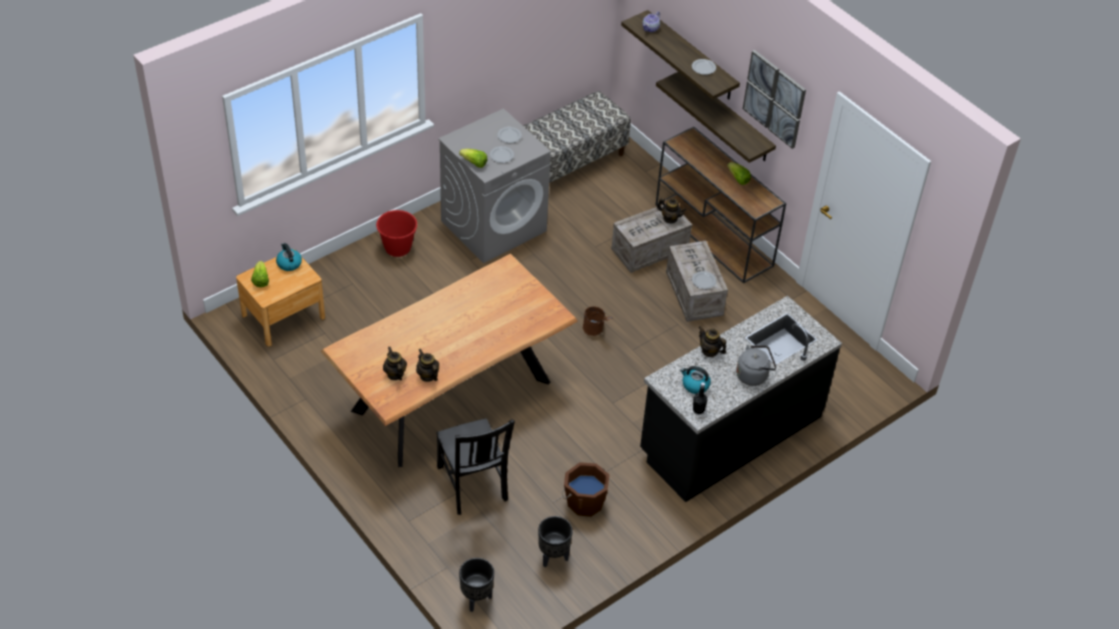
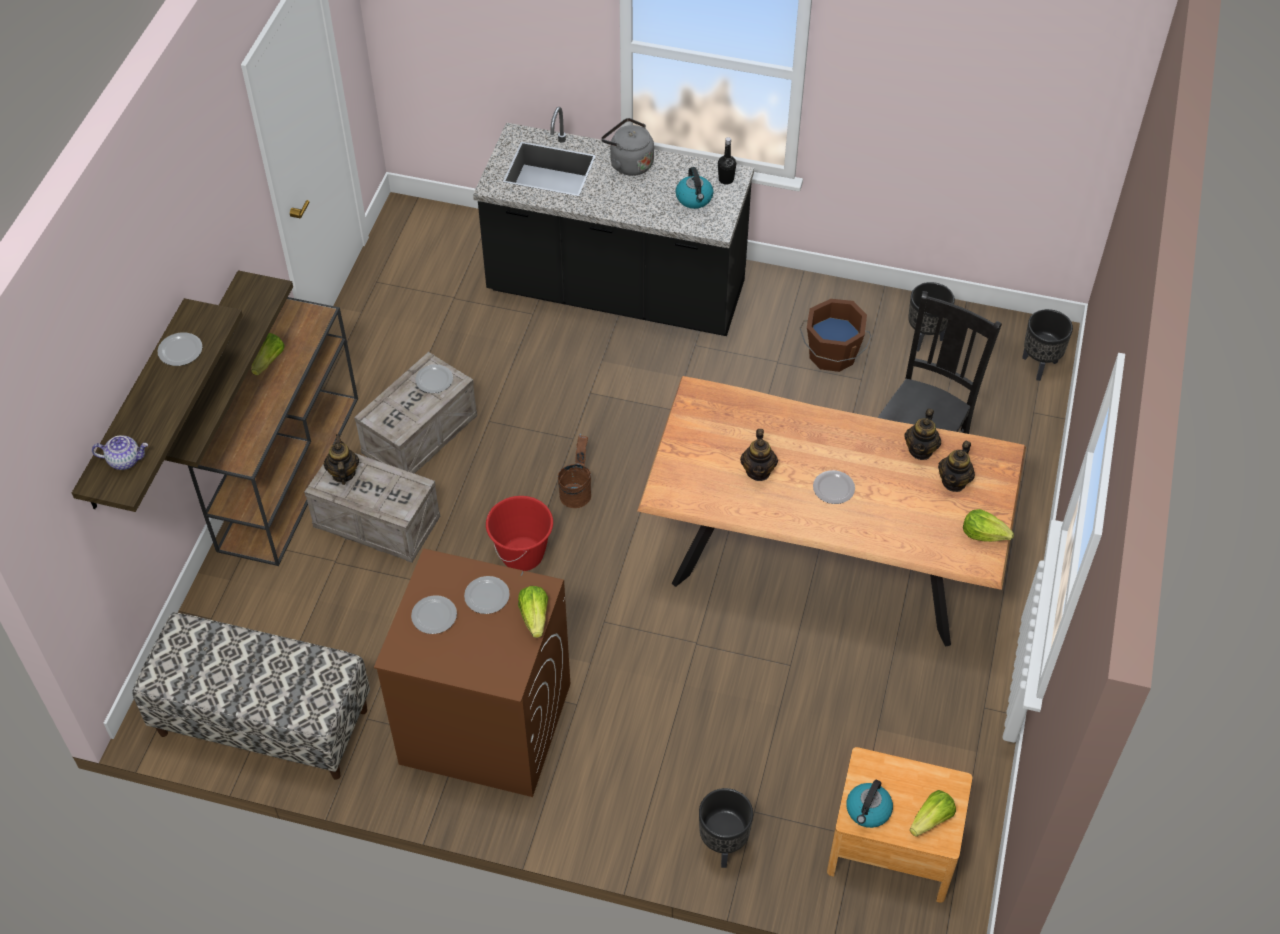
camera: 125 degrees left, 5 degrees up
(349, 263) = (723, 846): none -> black planter
(353, 362) = (984, 534): none -> lettuce
(397, 248) = (637, 809): red bucket -> red bucket (522, 555)
(442, 326) = (834, 488): none -> plate
(494, 225) = (484, 724): grey washing machine -> brown washing machine
(709, 351) = (630, 212): teapot -> teapot (758, 471)
(774, 98) = (213, 224): picture -> none

